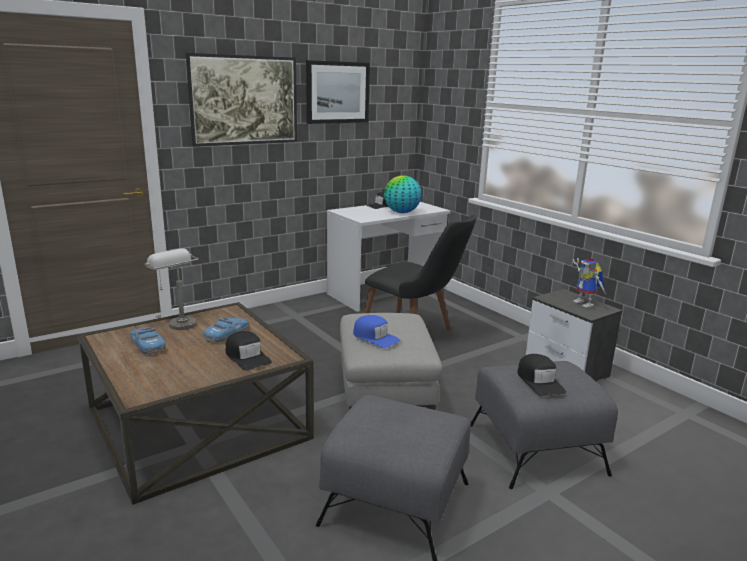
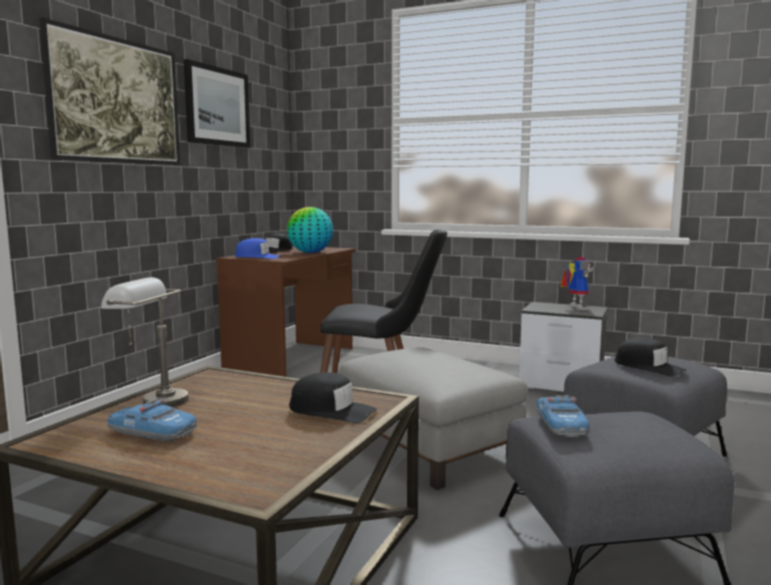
camera: 30 degrees left, 10 degrees down
(227, 334) = (255, 397): toy car -> toy car (560, 424)
(375, 337) = (430, 368): blue cap -> blue cap (258, 257)
(386, 293) = (293, 360): white desk -> brown desk
(586, 304) = (574, 308): toy robot -> toy robot turned 135 degrees counterclockwise

